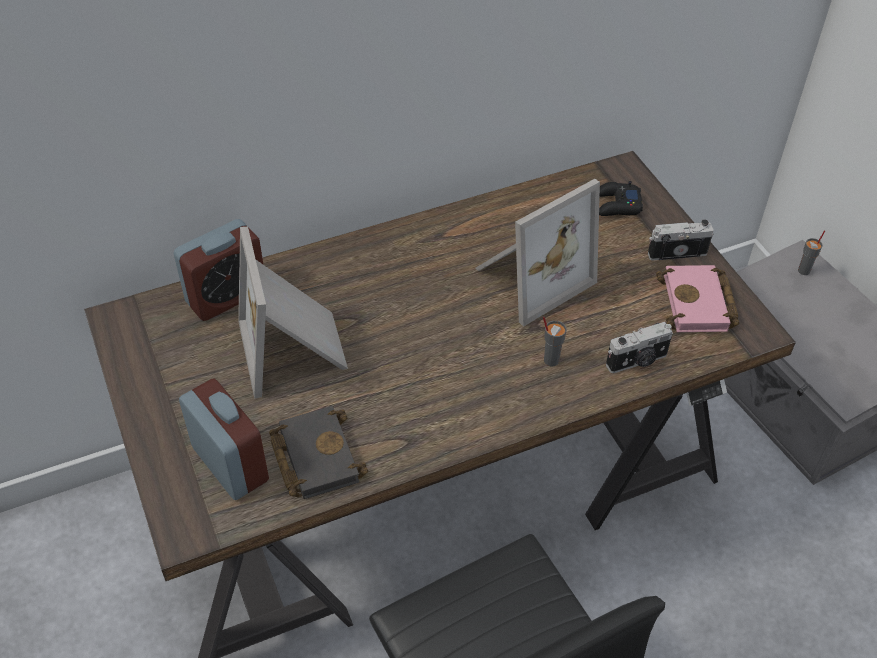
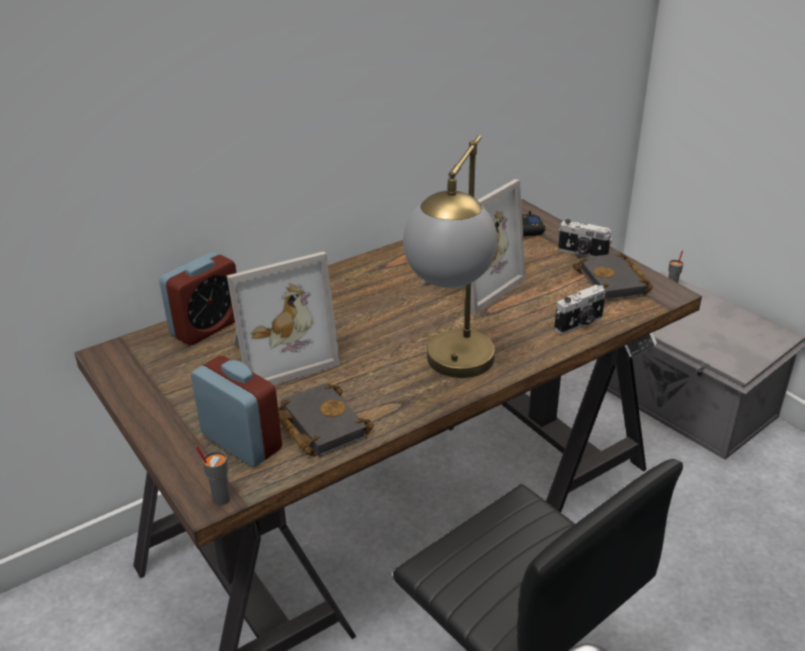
camera: 10 degrees left, 15 degrees down
(295, 349) = (279, 354): picture frame -> picture frame turned 90 degrees counterclockwise
(475, 408) = (454, 372): none -> table lamp
(550, 360) = (506, 332): grey cup -> grey cup (221, 499)
(676, 252) = (582, 253): camera -> camera turned 135 degrees counterclockwise
(699, 305) = (614, 283): pink book -> black book

